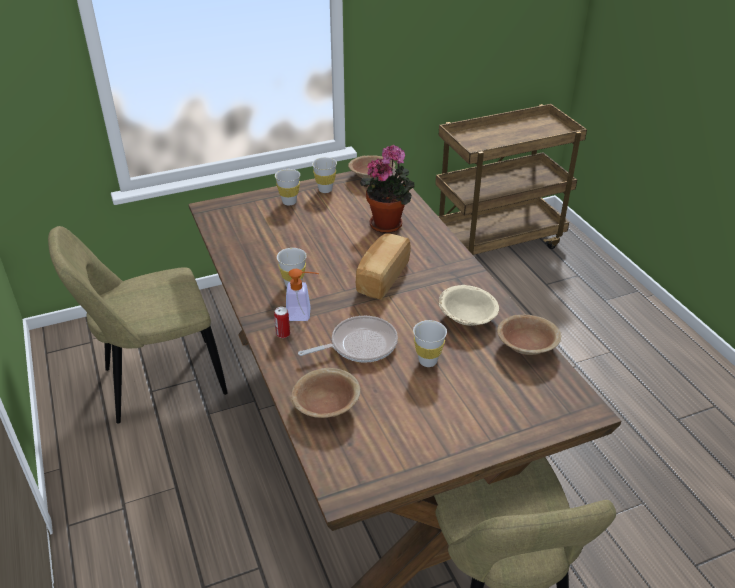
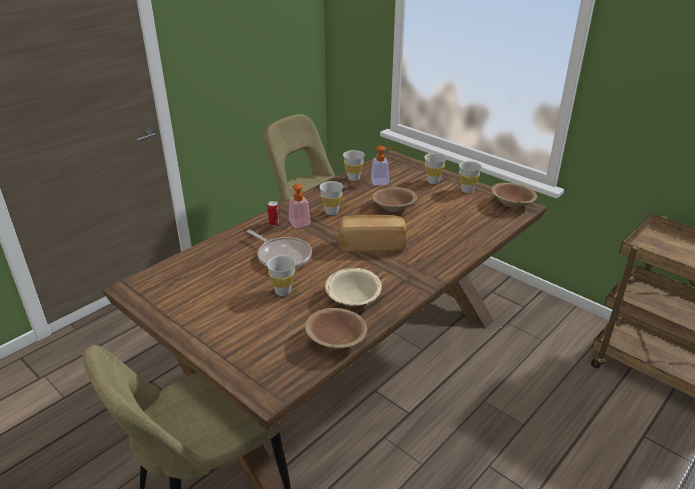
camera: 65 degrees right, 5 degrees down
(232, 248) = (353, 178): none -> white cup
(259, 231) = (383, 181): none -> soap dispenser
(326, 406) = (209, 260): brown bowl -> brown bowl (393, 208)
(388, 223) = (450, 229): potted plant -> none

